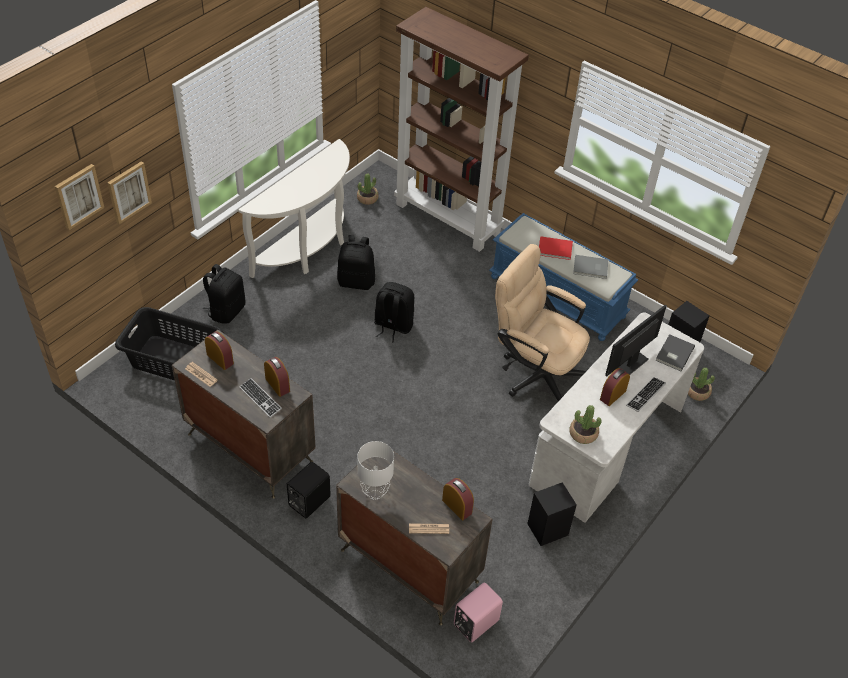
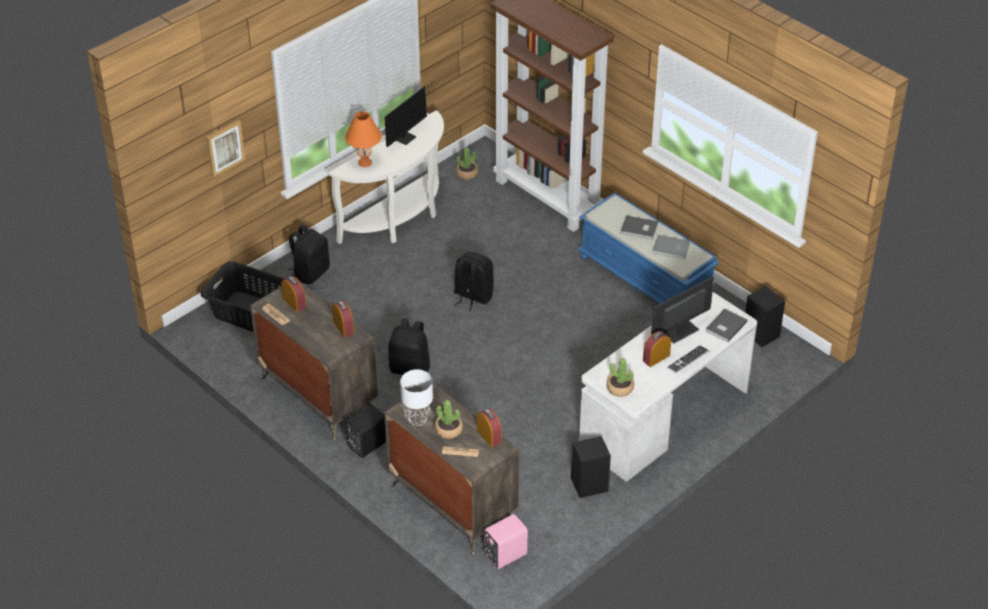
camera: 10 degrees right, 5 degrees down
(78, 196) = (180, 147): picture -> none
(260, 398) = (326, 338): keyboard -> none
(275, 197) = (365, 162): none -> orange table lamp
(314, 167) = (407, 136): none -> monitor
(356, 281) = (443, 253): black backpack -> black backpack (410, 368)
(535, 372) = (606, 348): beige office chair -> none
(555, 250) = (639, 229): red book -> grey book
(697, 392) = (768, 377): potted plant -> potted plant (448, 430)

